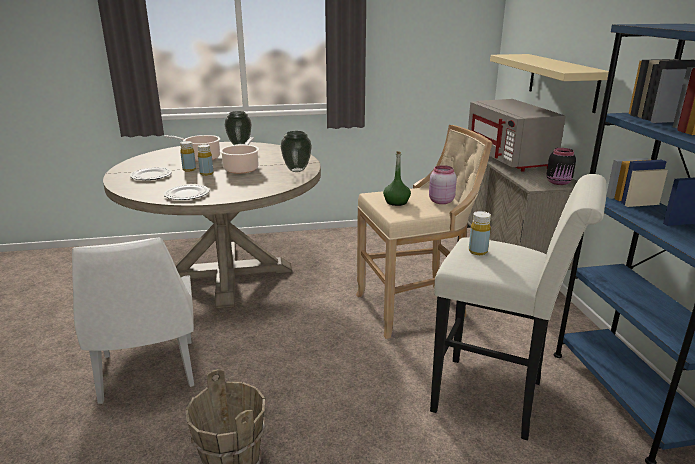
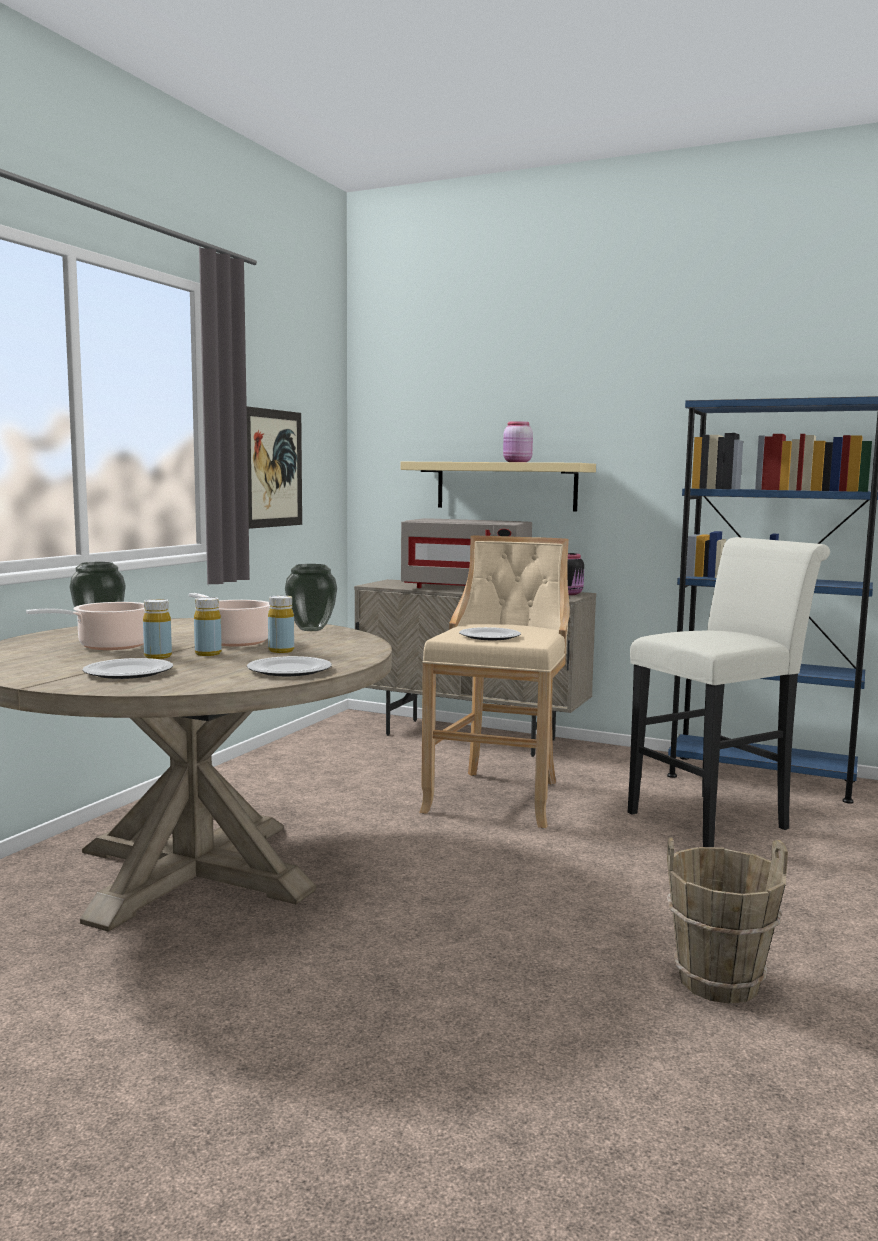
camera: 55 degrees left, 15 degrees down
(148, 373) = (416, 999): white chair -> none
(396, 202) = (490, 636): green bottle -> plate
(408, 55) = (273, 468): none -> picture
(440, 201) = (522, 627): pink jar -> pink jar (517, 462)
(478, 251) = (695, 635): yellow bottle -> yellow bottle (281, 651)

